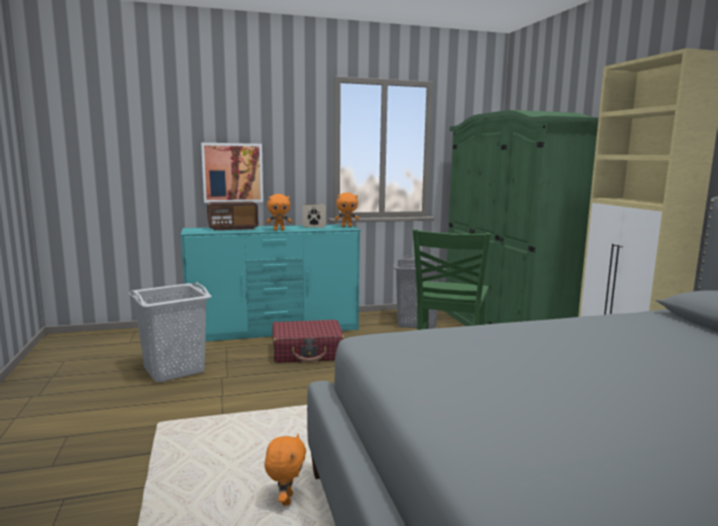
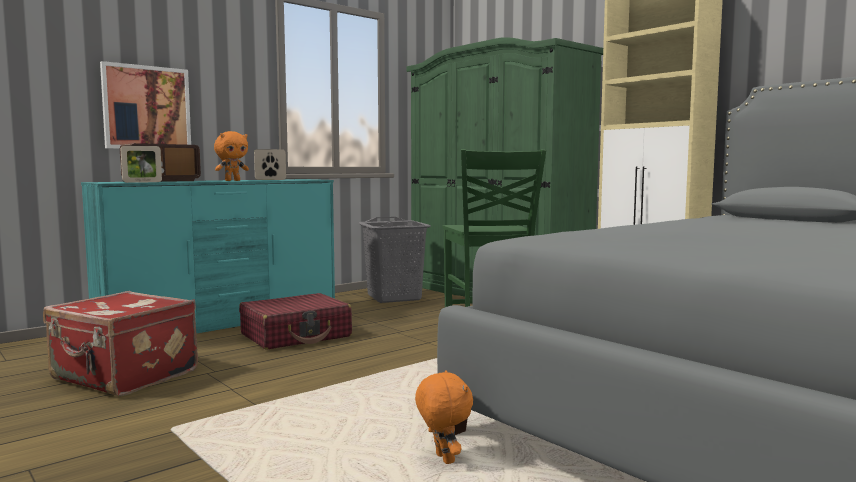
camera: 25 degrees left, 5 degrees down
(174, 370) = (124, 376): grey laundry basket -> red suitcase
(211, 232) = (142, 182): none -> picture frame
(347, 226) = (310, 179): orange plush toy -> none

